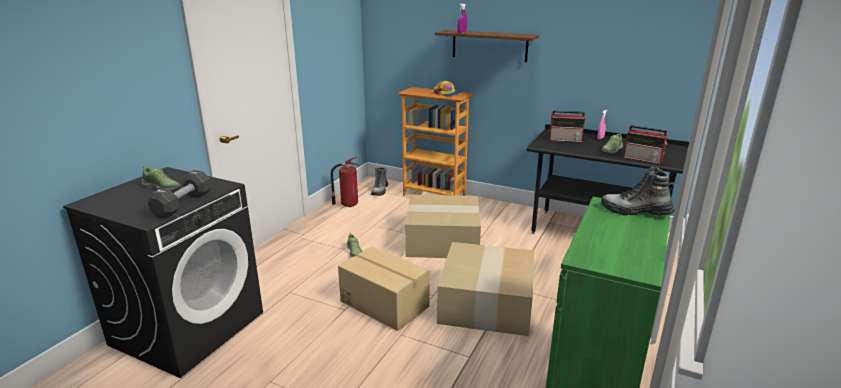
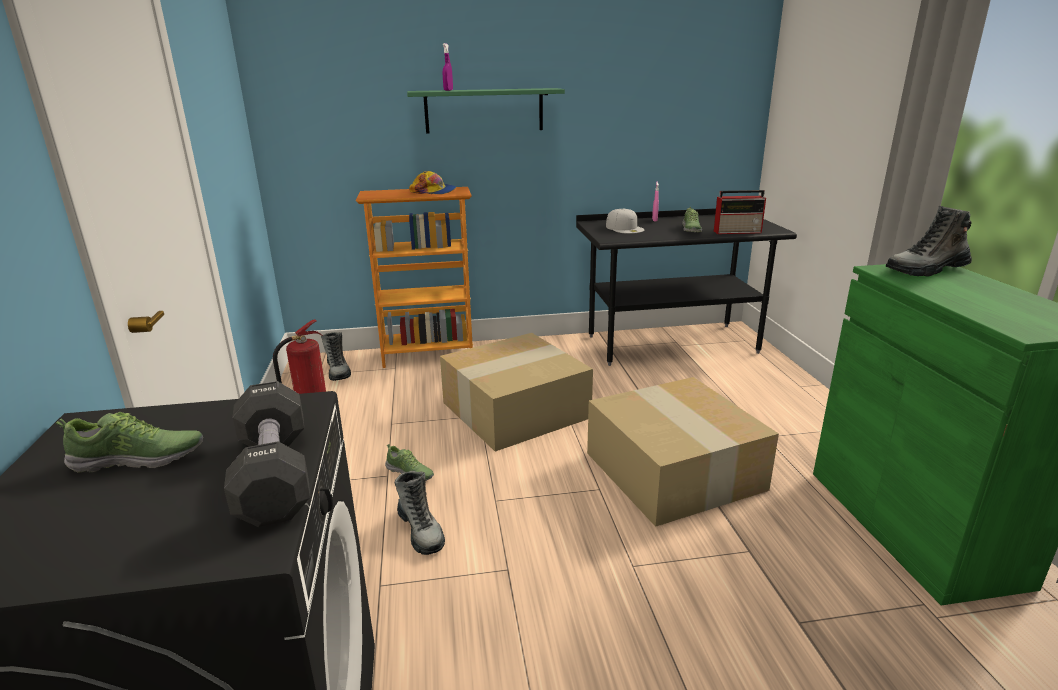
camera: 35 degrees left, 0 degrees up
(329, 278) = (421, 531): none -> boot
(385, 303) = (553, 531): cardboard box -> none
(489, 45) = (484, 110): brown shelf -> green shelf
(566, 139) = (625, 228): radio -> white cap

